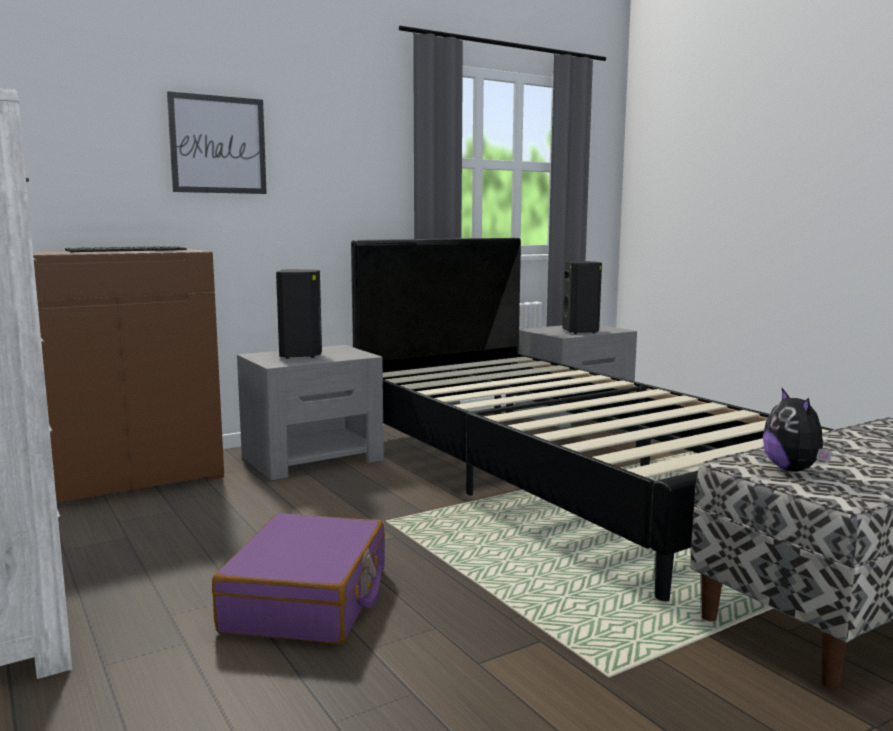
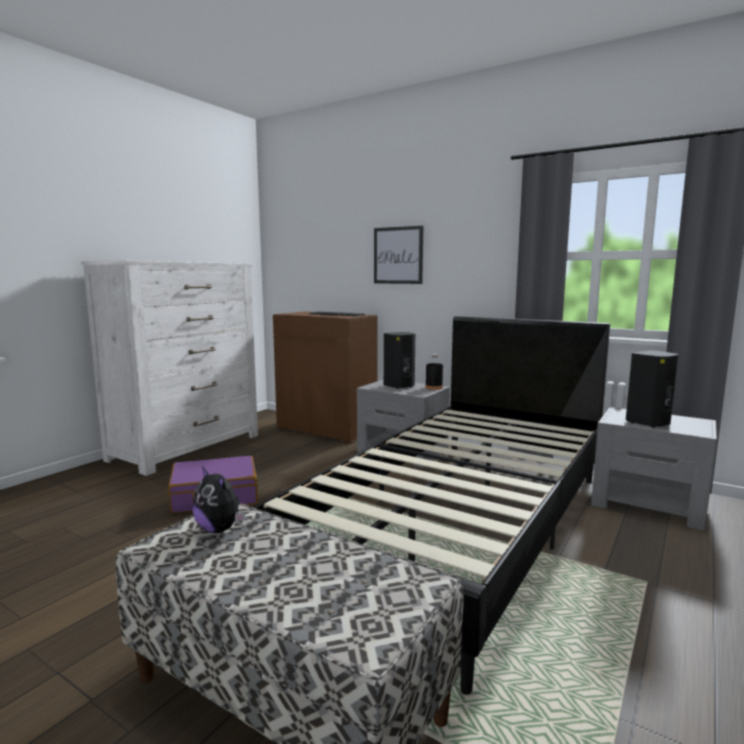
camera: 65 degrees right, 0 degrees up
(339, 348) = (434, 387): none -> black bottle
(793, 470) = (220, 529): plush toy -> plush toy turned 105 degrees counterclockwise

